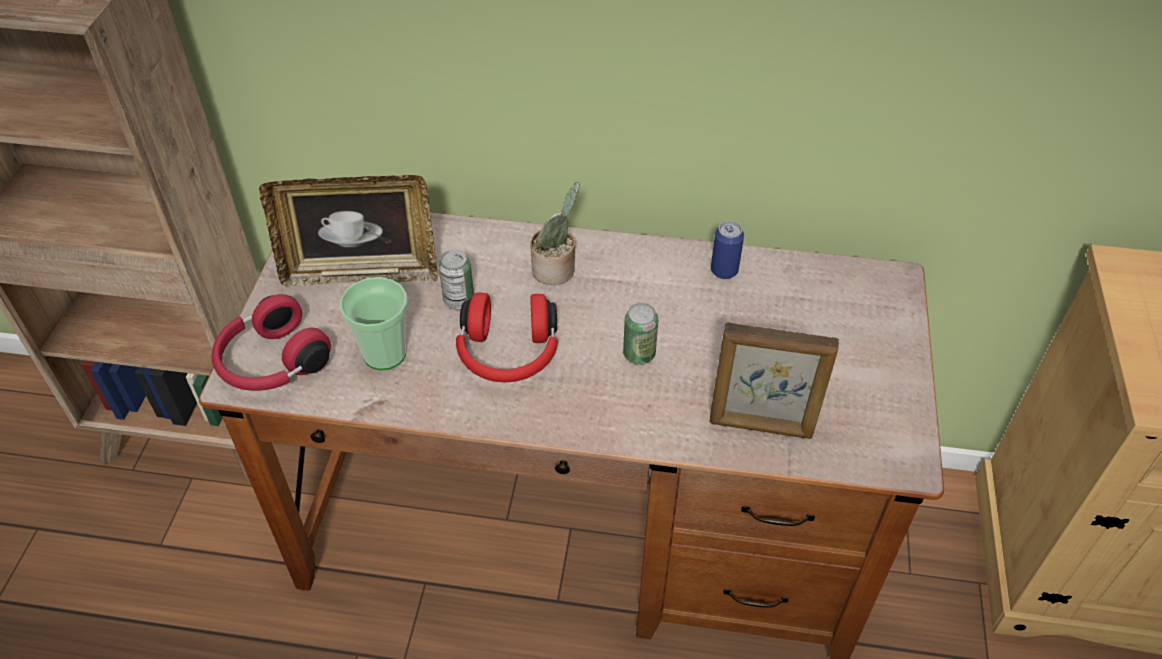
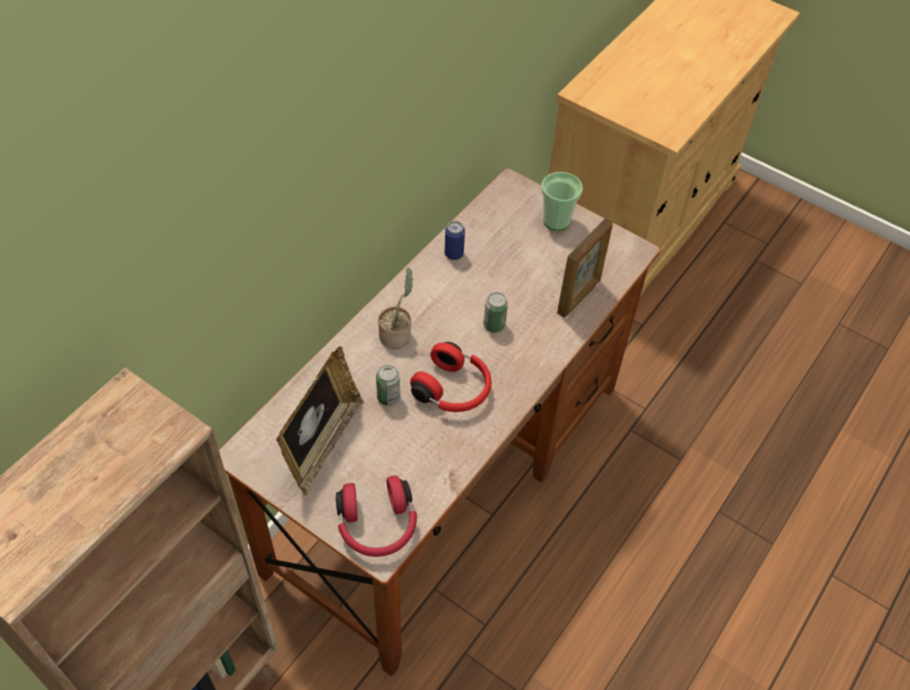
camera: 65 degrees left, 5 degrees up
(384, 354) = (410, 456): cup -> cup (556, 220)

